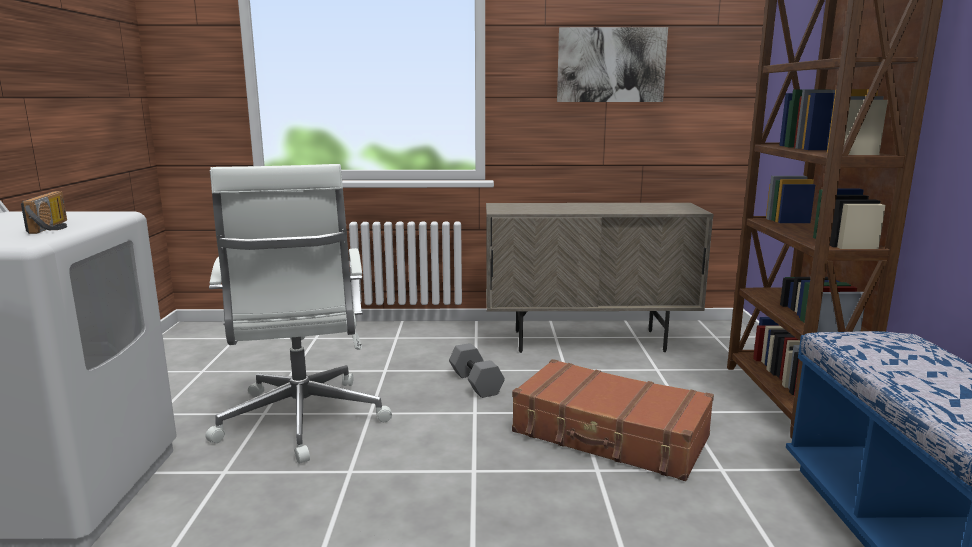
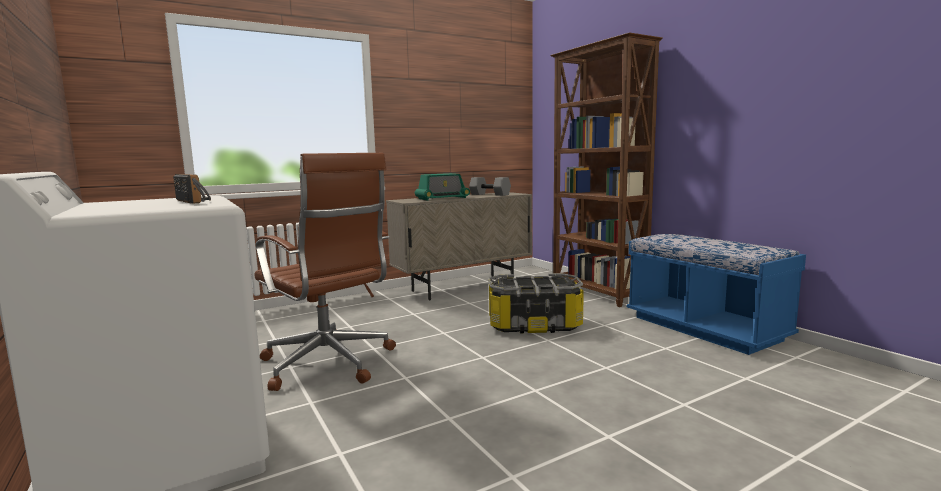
camera: 30 degrees left, 5 degrees down
(302, 422) = (329, 364): white office chair -> brown office chair
(474, 383) = (422, 319): grey dumbbell -> grey dumbbell (489, 194)
(559, 208) = (442, 198): none -> radio
(610, 435) = (534, 325): brown suitcase -> storage box
(611, 65) = (450, 107): picture -> none

